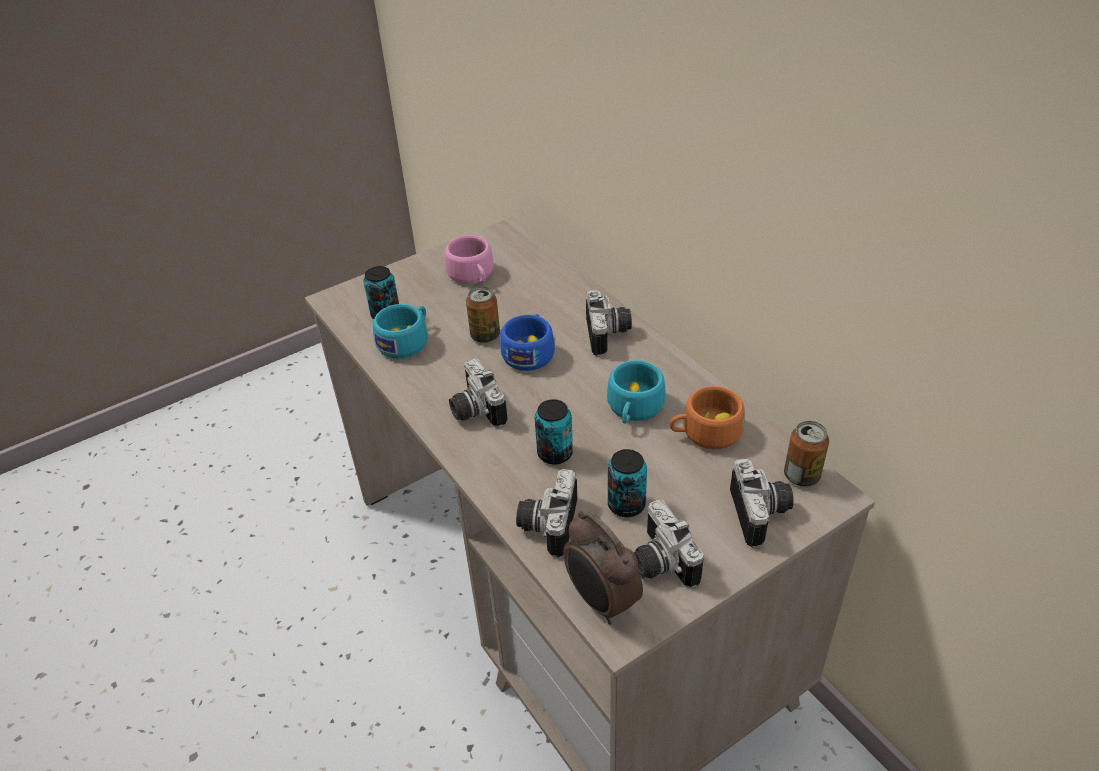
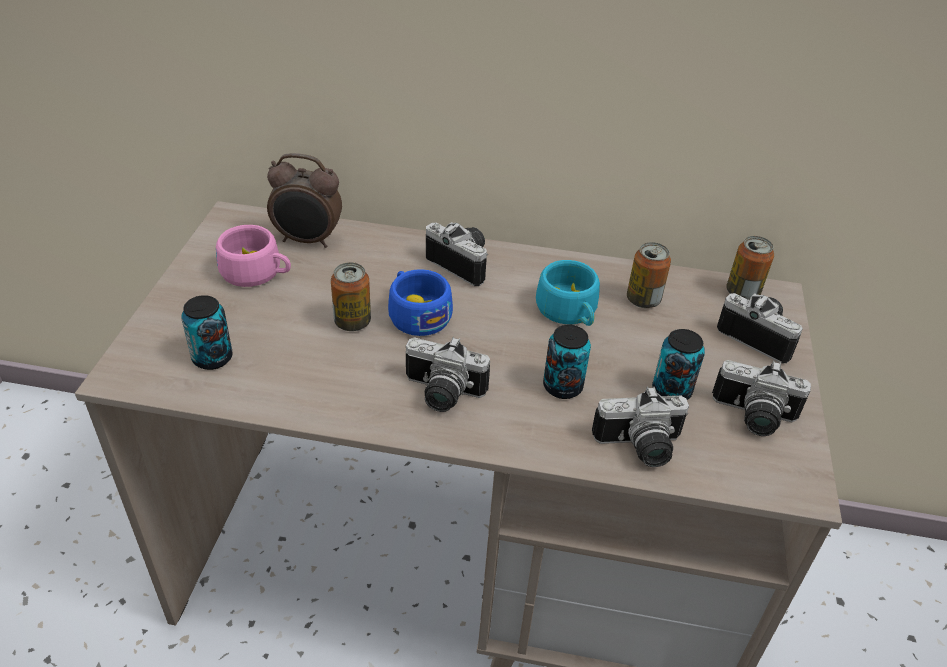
camera: 50 degrees left, 0 degrees up
(406, 341) = (276, 371): turquoise cup -> none
(546, 524) = (640, 448): camera -> camera turned 60 degrees counterclockwise
(601, 602) = (762, 477): alarm clock -> alarm clock (308, 240)
(705, 432) = (643, 300): orange cup -> can

